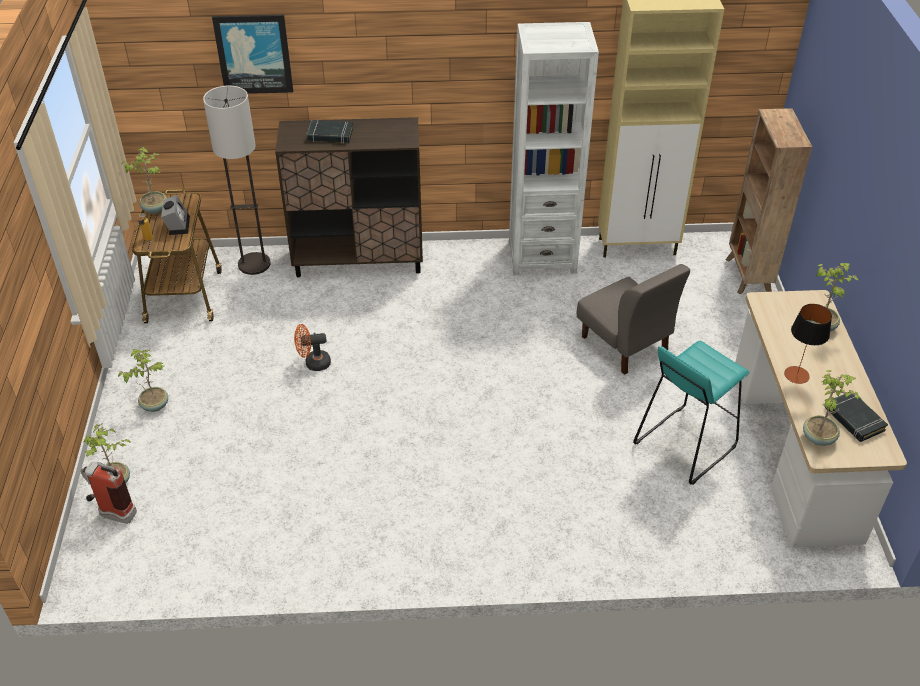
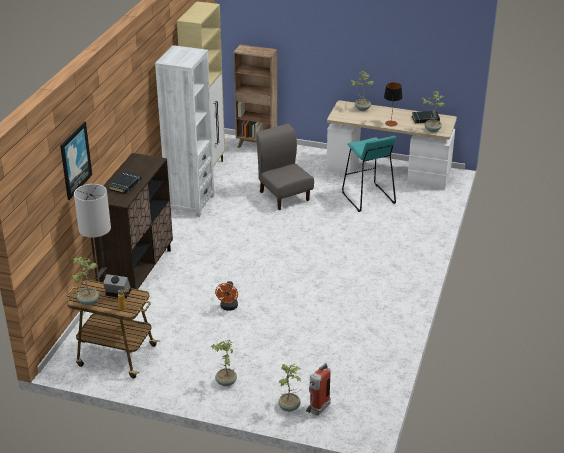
camera: 70 degrees left, 10 degrees down
(624, 344) = (284, 195): grey chair -> grey chair turned 105 degrees counterclockwise

